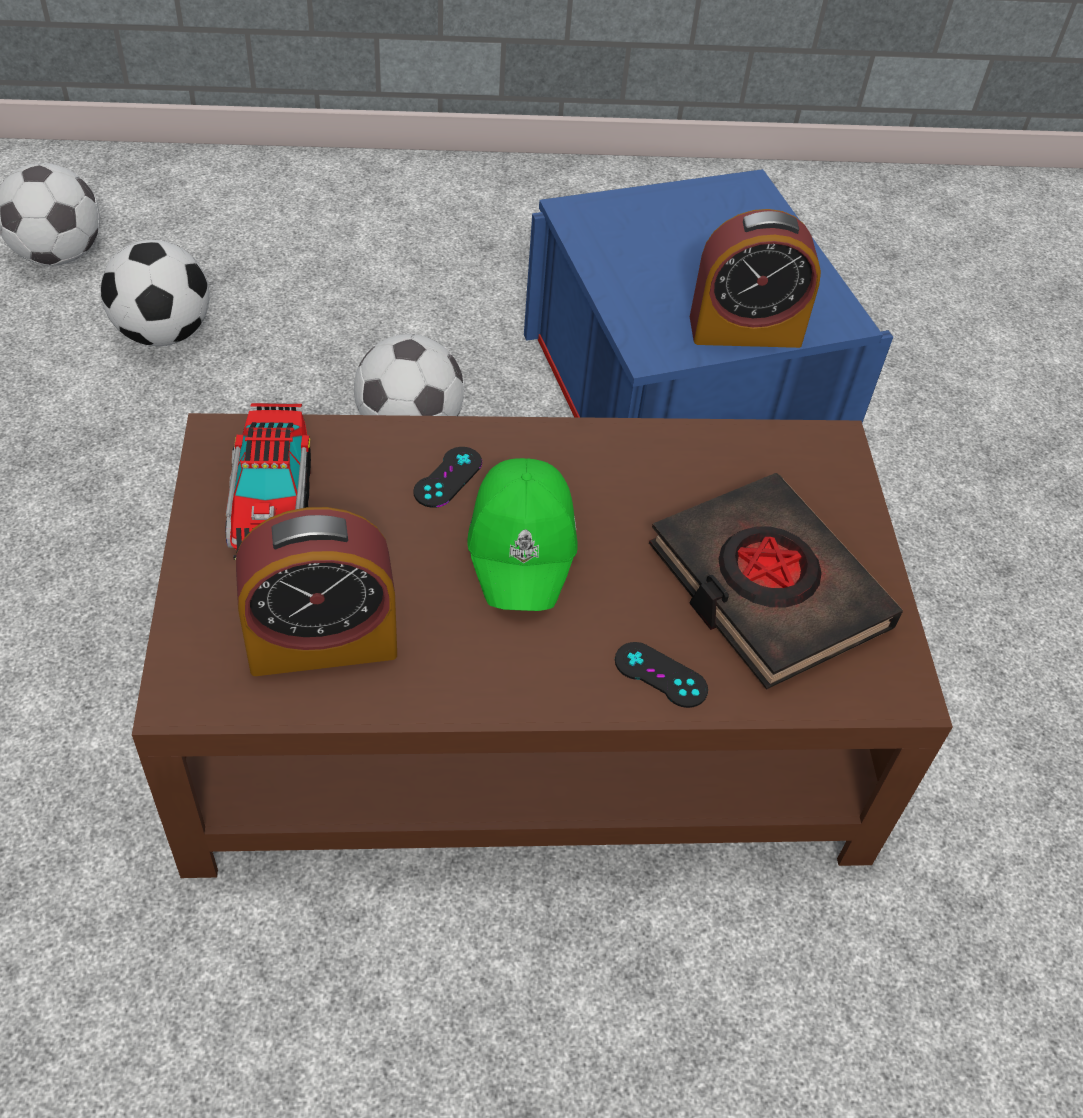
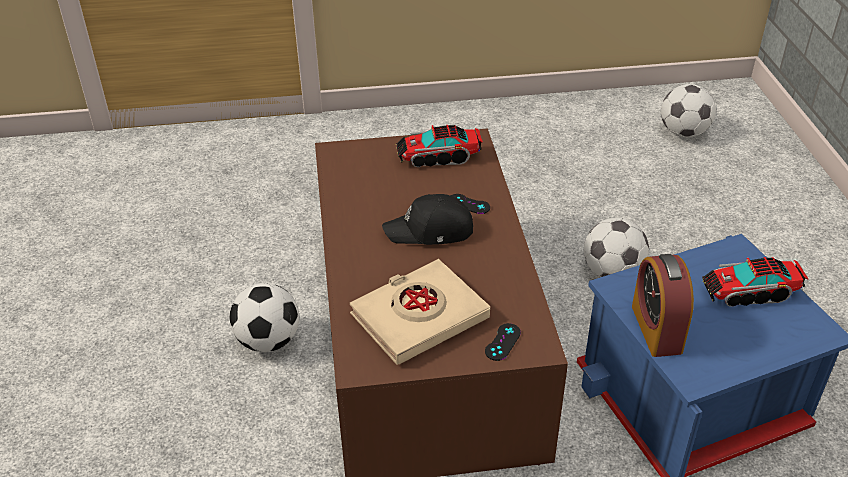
camera: 90 degrees right, 10 degrees down
(164, 333) = (643, 176): football -> football (268, 341)
(322, 642) = (363, 179): alarm clock -> none
(523, 544) = (430, 231): green cap -> black cap
(660, 675) = (357, 279): black game controller -> black game controller (502, 342)
(670, 226) = (749, 292): none -> toy truck
(767, 588) = (419, 317): black book -> beige book

